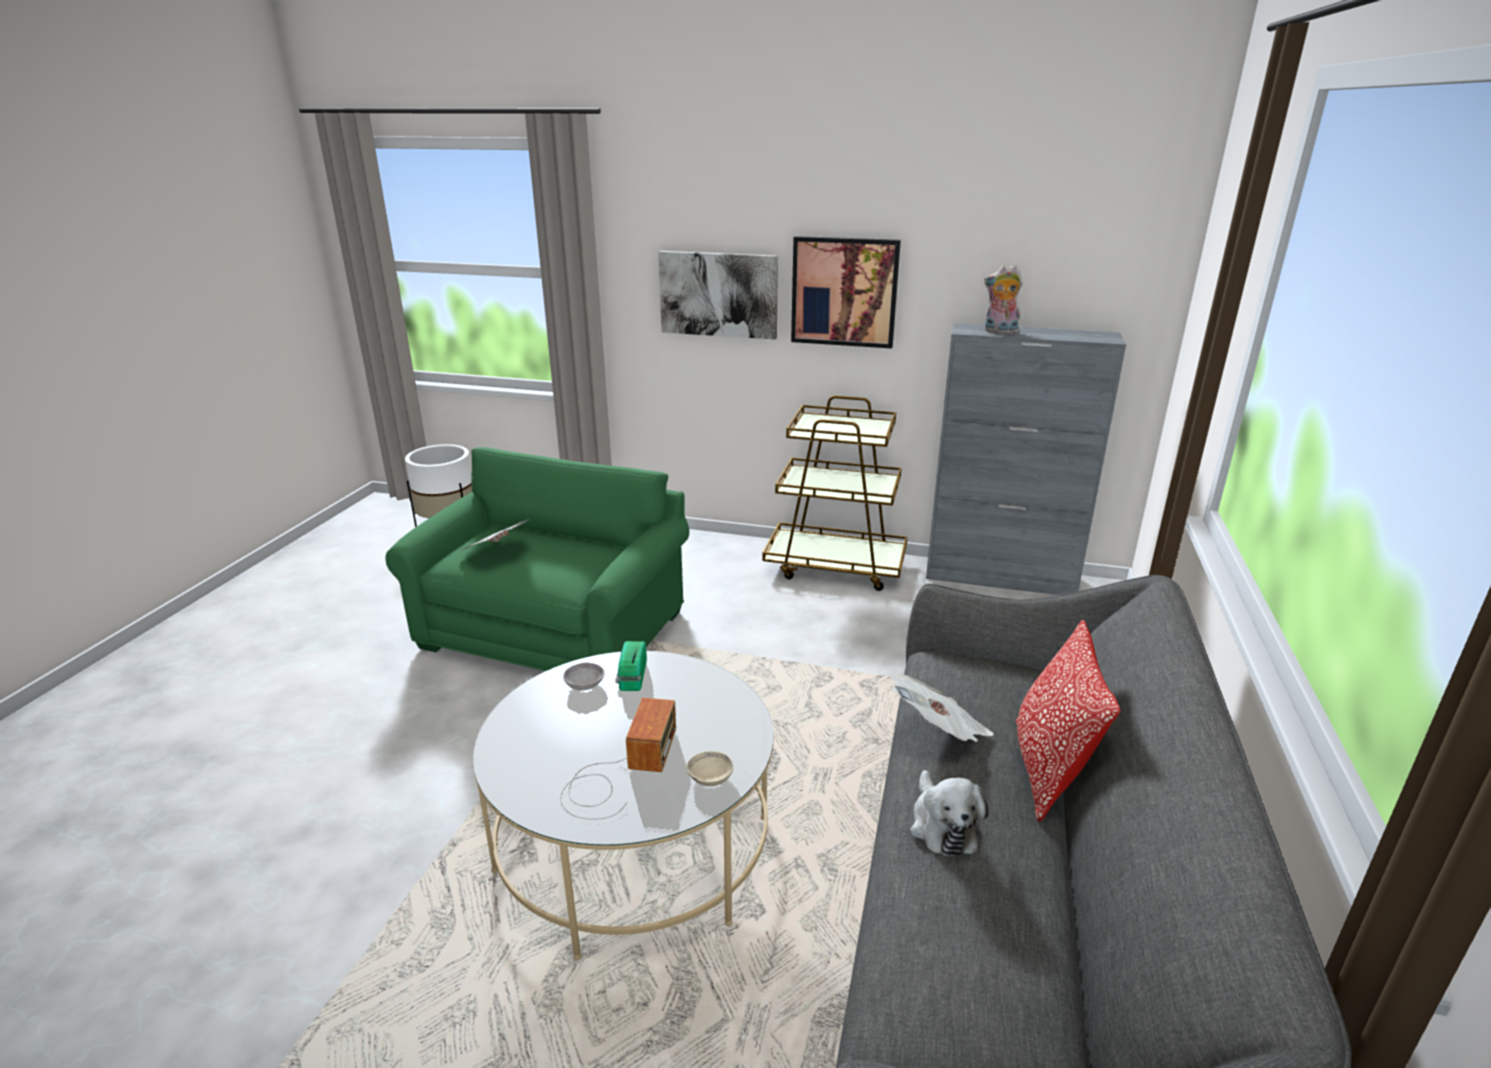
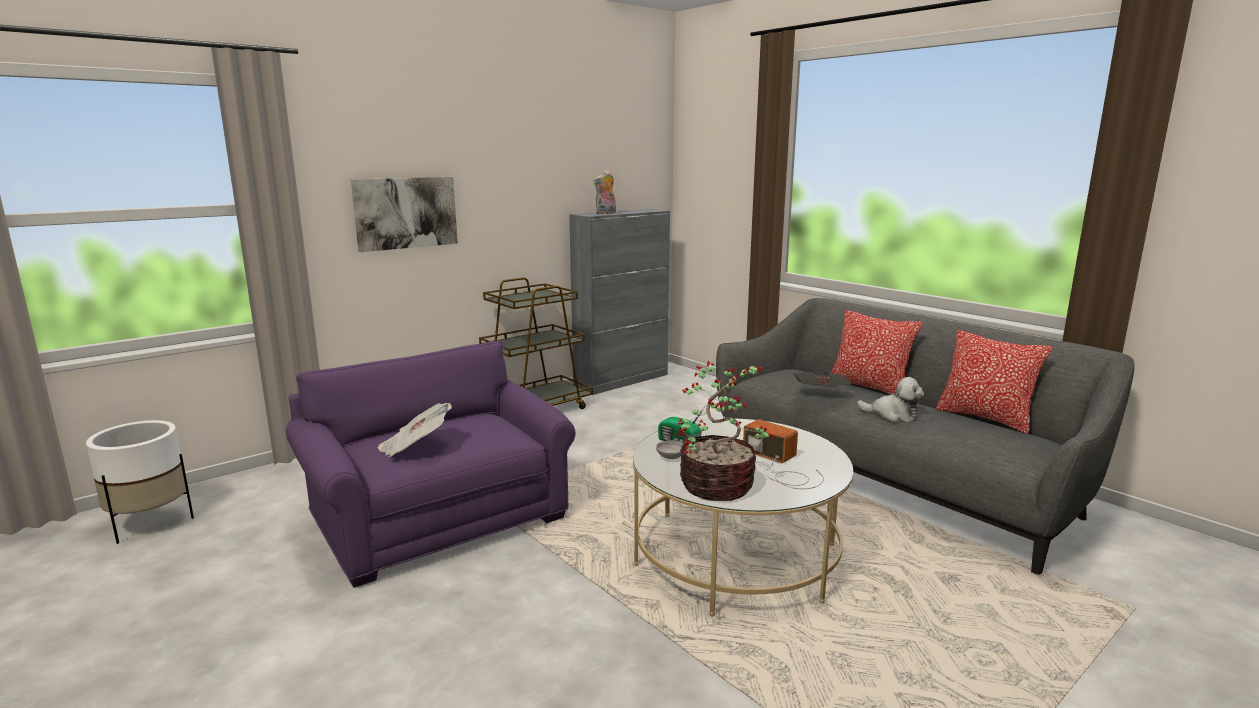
camera: 55 degrees left, 10 degrees down
(527, 743) = (719, 486): none -> potted plant
(553, 630) = (439, 519): green armchair -> purple armchair
(710, 779) = (812, 447): beige bowl -> none
(844, 292) = (500, 200): picture -> none
(1074, 949) = (985, 418): none -> pillow

